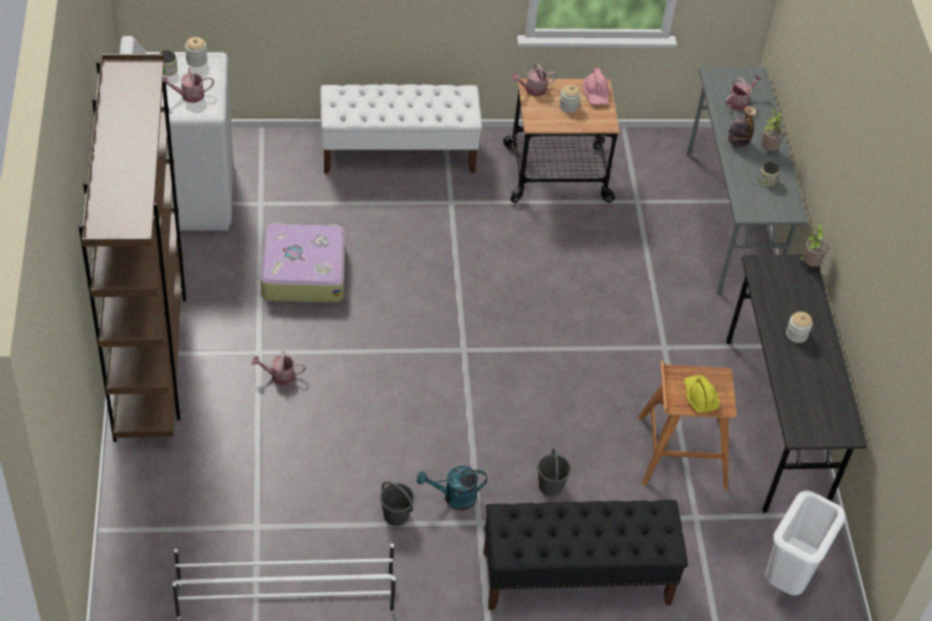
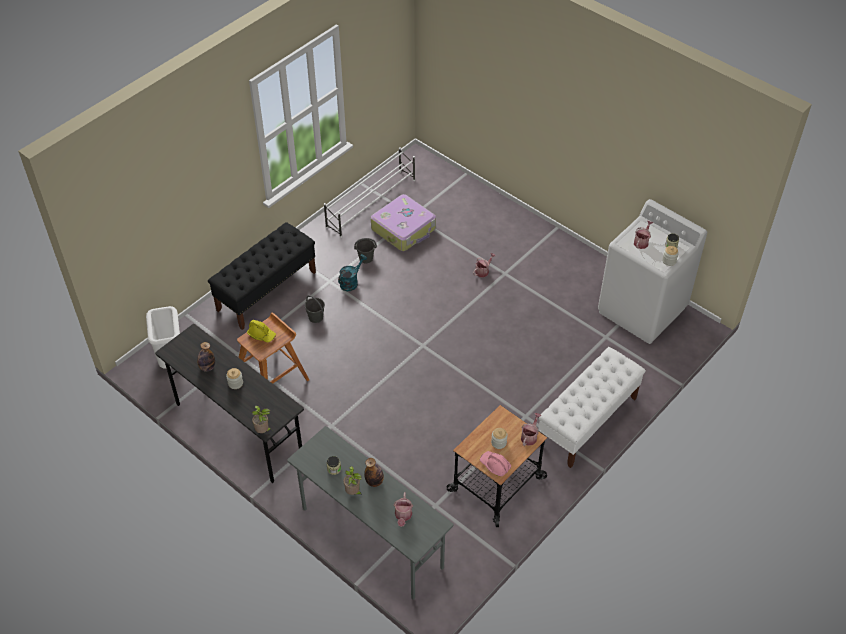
camera: 140 degrees right, 0 degrees up
(150, 357) = (541, 237): brown bookcase -> none
(303, 272) = (539, 321): suitcase -> suitcase (404, 229)
(815, 377) = (207, 367): none -> bottle

